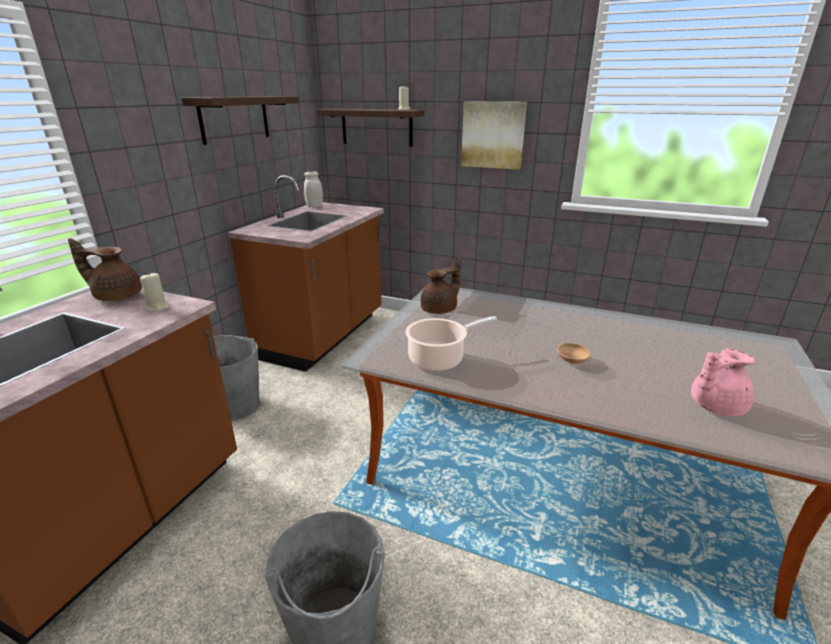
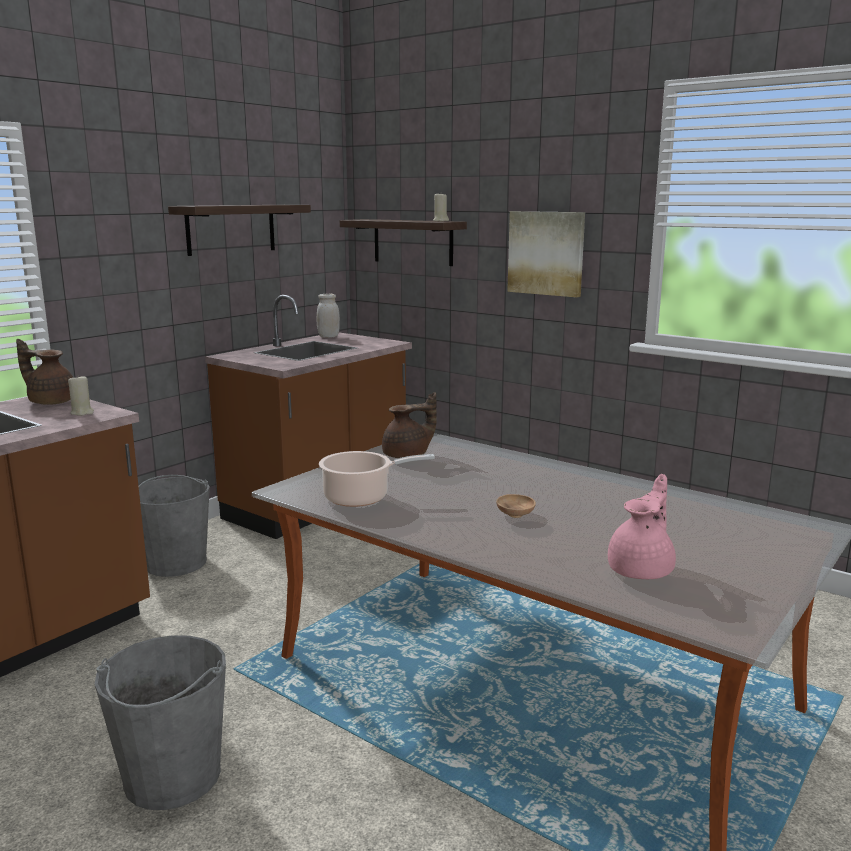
camera: 15 degrees right, 10 degrees down
(714, 406) = (642, 570): pink teapot -> pink teapot turned 135 degrees clockwise

